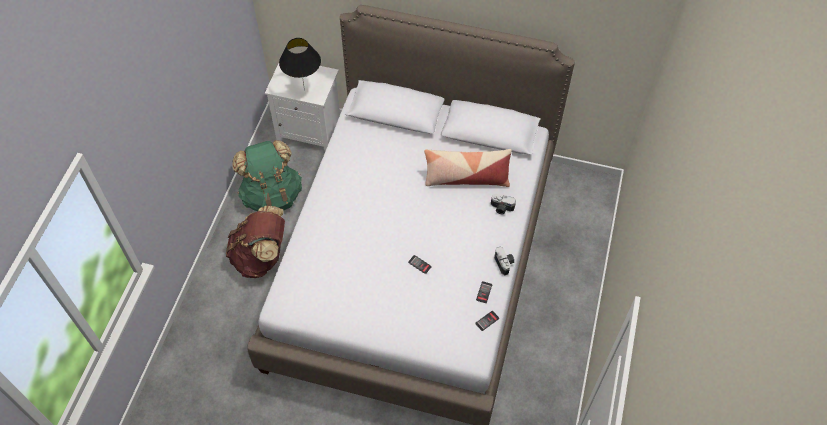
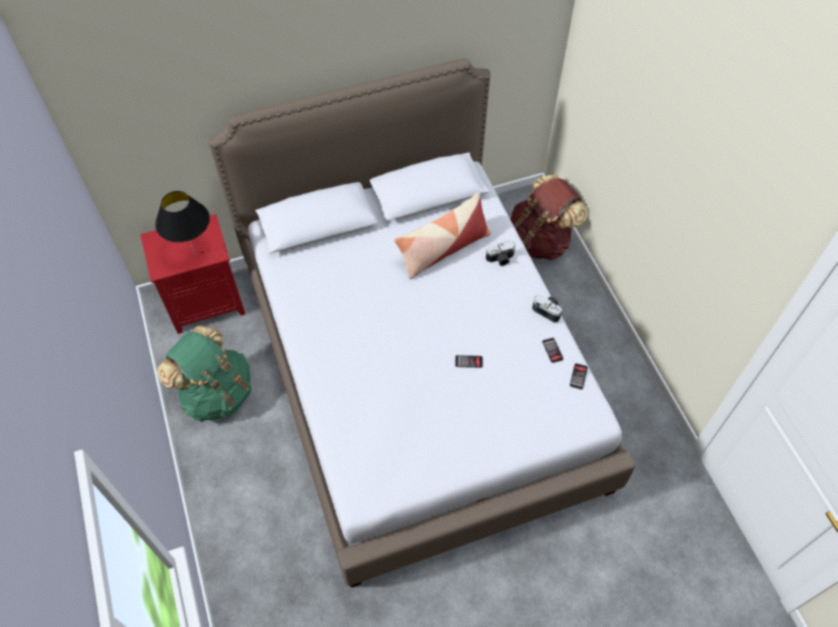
camera: 35 degrees left, 0 degrees up
(261, 257) = (256, 465): brown backpack -> brown backpack (540, 240)
(311, 130) = (207, 301): white nightstand -> red nightstand

